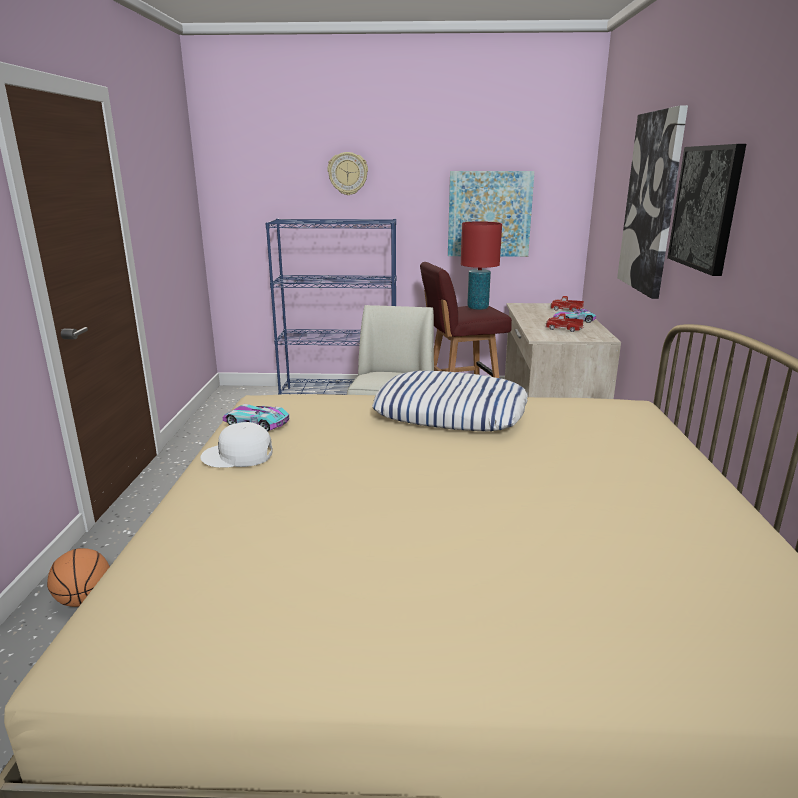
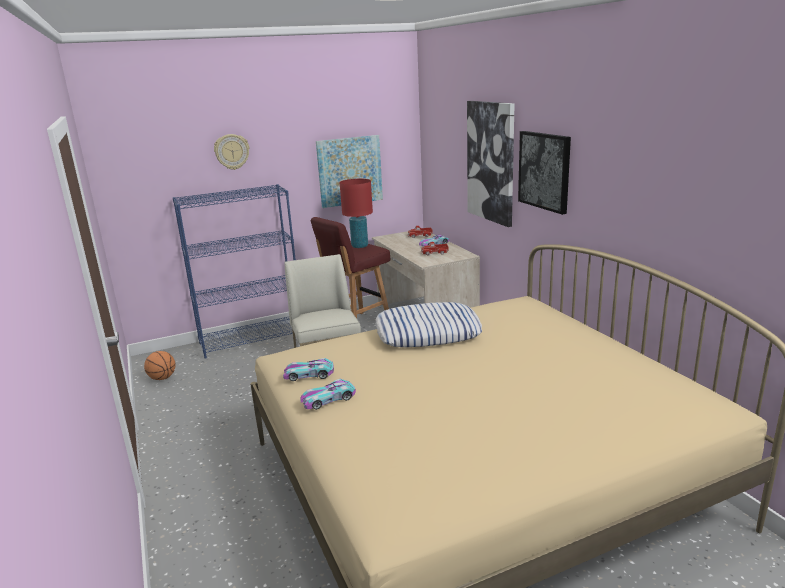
camera: 25 degrees left, 0 degrees up
(84, 600) = (202, 552): basketball -> basketball (162, 378)
(238, 455) = (328, 399): white cap -> toy car

